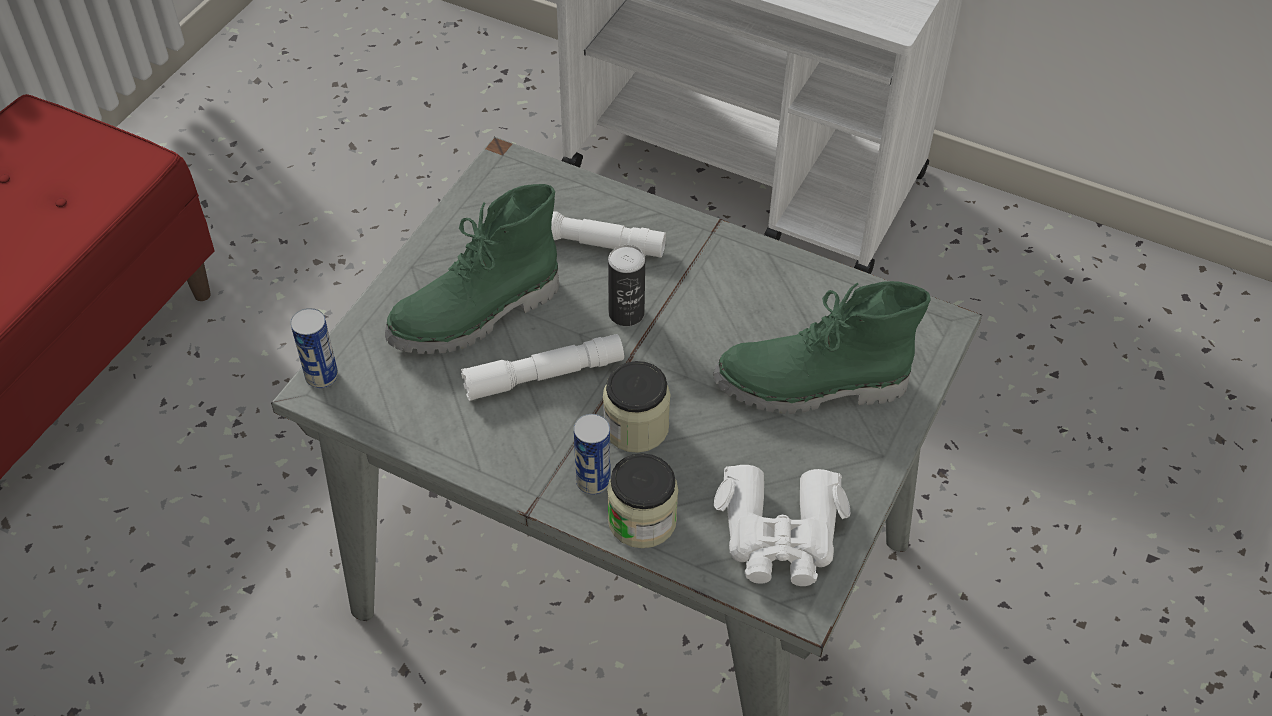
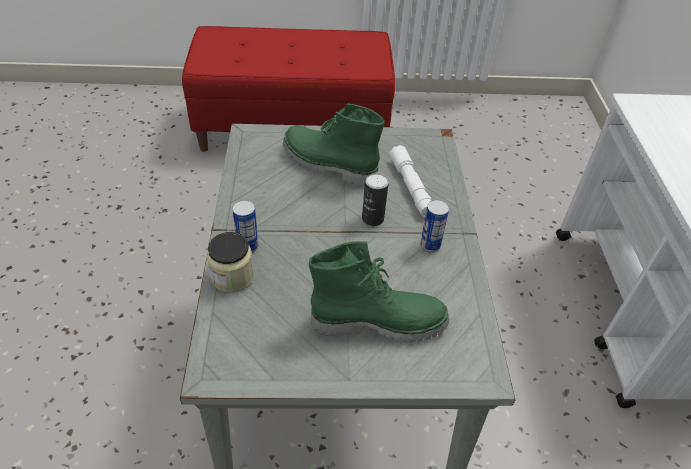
camera: 60 degrees right, 5 degrees down
(321, 376) = (255, 131): can -> can (430, 245)
(544, 375) = (306, 203): white flashlight -> none
(636, 427) = (295, 251): jar -> none
(780, 535) = (254, 345): white binoculars -> none
(811, 388) = (378, 321): green boot -> green boot turned 120 degrees clockwise

